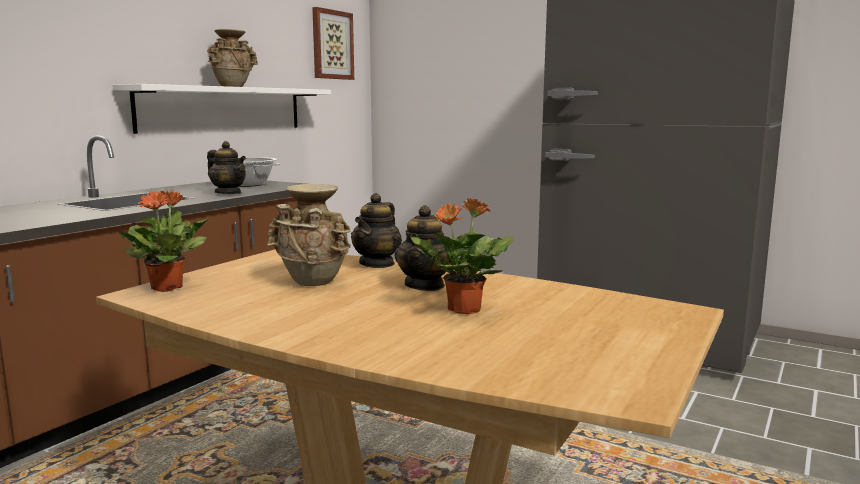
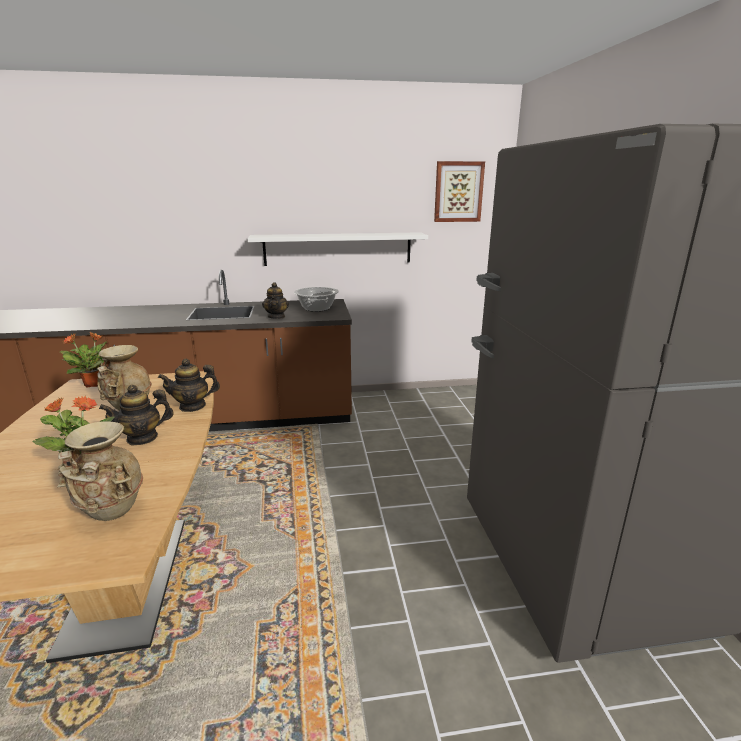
camera: 50 degrees right, 10 degrees up
(233, 86) = (332, 235): beige vase -> beige vase (111, 513)

